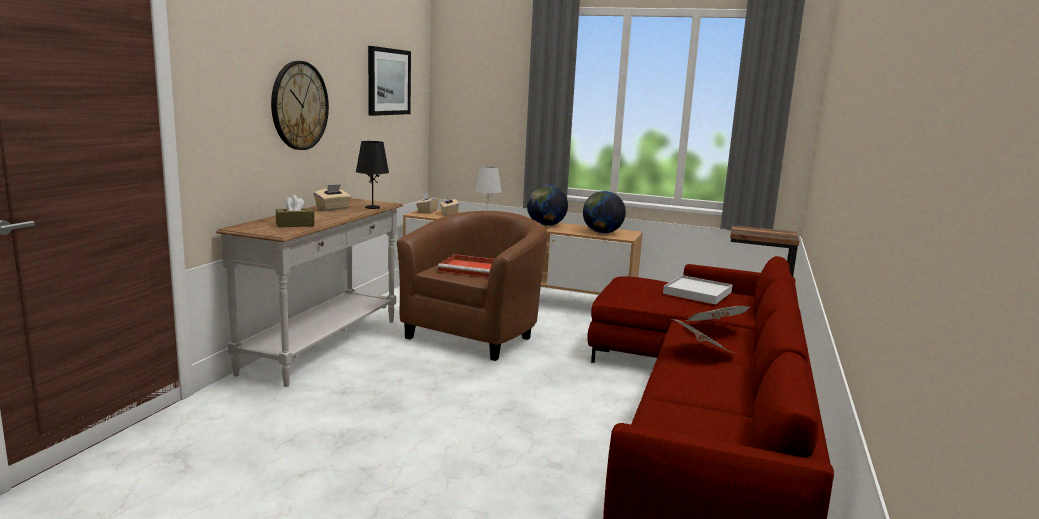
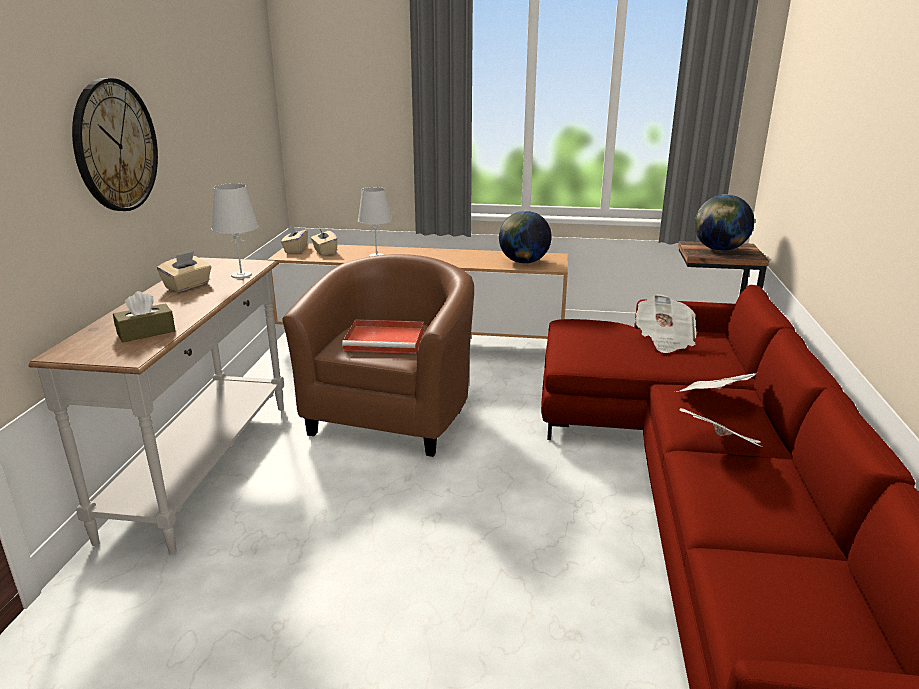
camera: 10 degrees left, 10 degrees up
(372, 207) = (241, 275): black table lamp -> white table lamp
(388, 82) = (226, 85): picture -> none
(545, 225) = (451, 257): globe -> globe (719, 250)
(697, 293) = (664, 340): white tray -> newspaper

